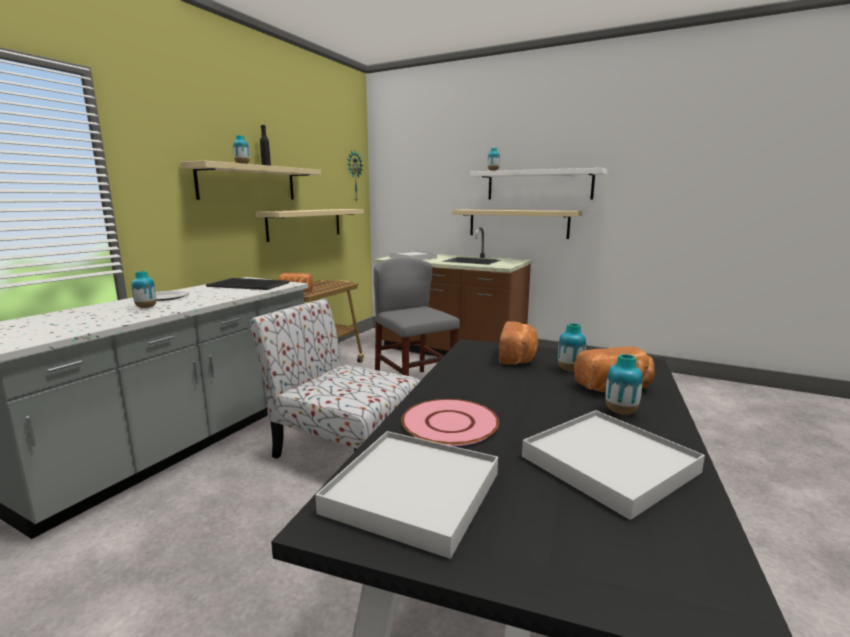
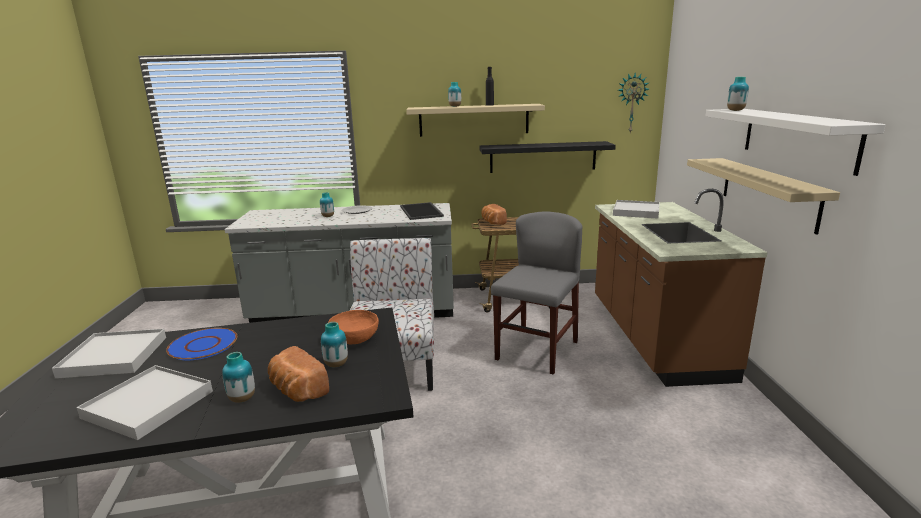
camera: 60 degrees right, 5 degrees up
(305, 224) = (543, 157): beige shelf -> black shelf
(450, 423) = (202, 345): pink plate -> blue plate
(518, 358) = (354, 339): bread -> orange bowl

